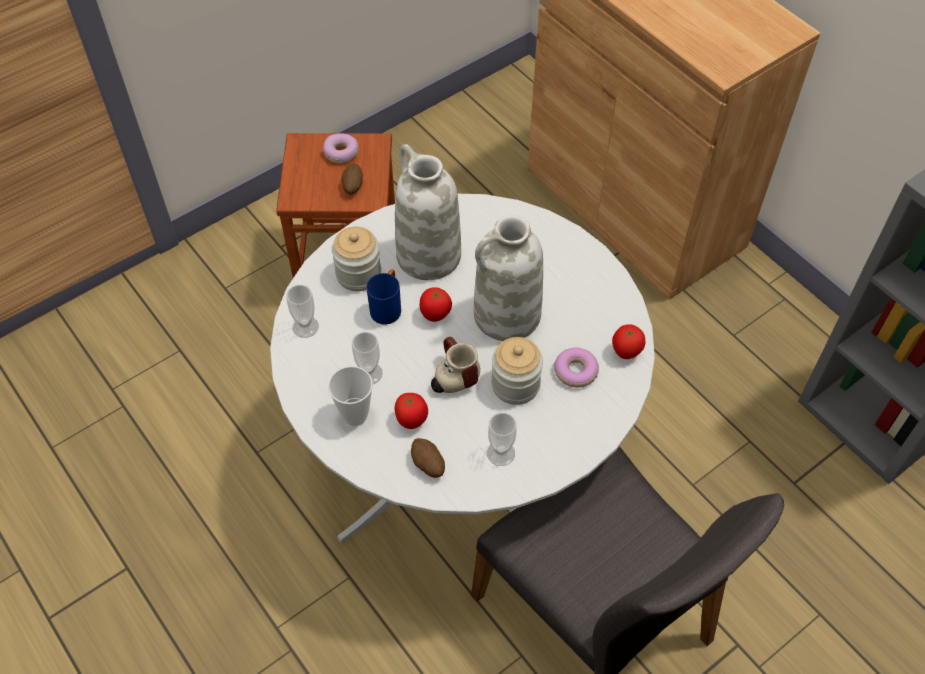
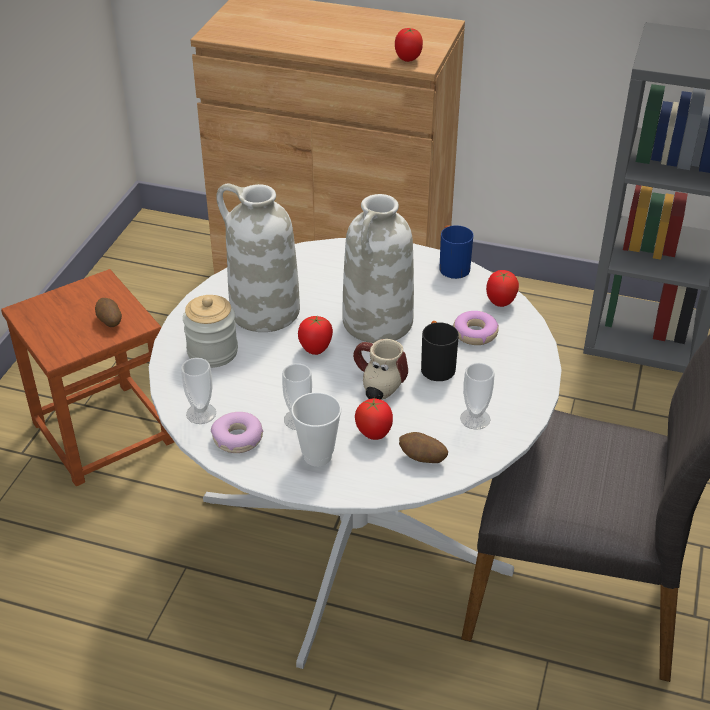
camera: 35 degrees left, 15 degrees down
(341, 153) = (73, 301): donut -> donut (238, 439)
(387, 307) = (265, 363): blue mug -> blue mug (451, 266)
(515, 384) = (436, 365): jar -> black mug
(715, 60) = (408, 59): none -> tomato

